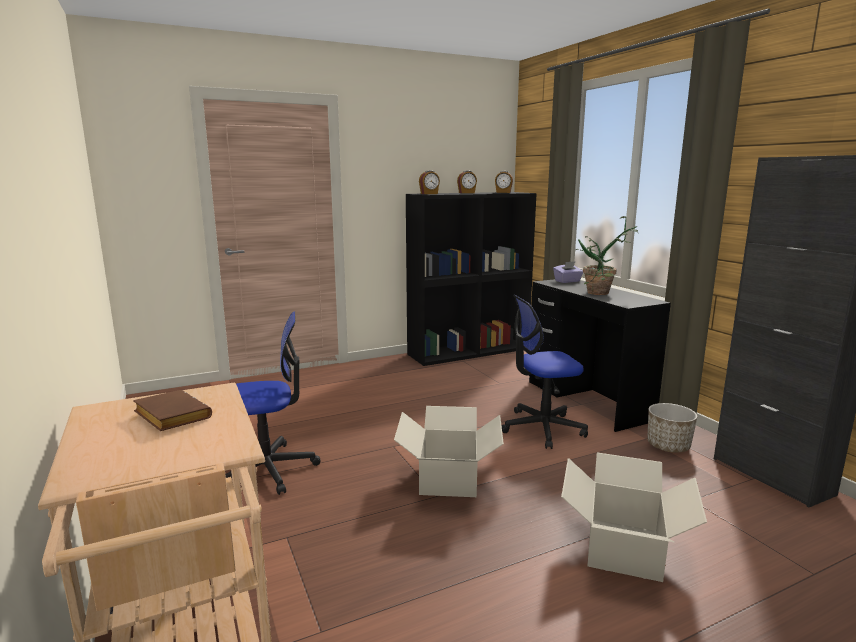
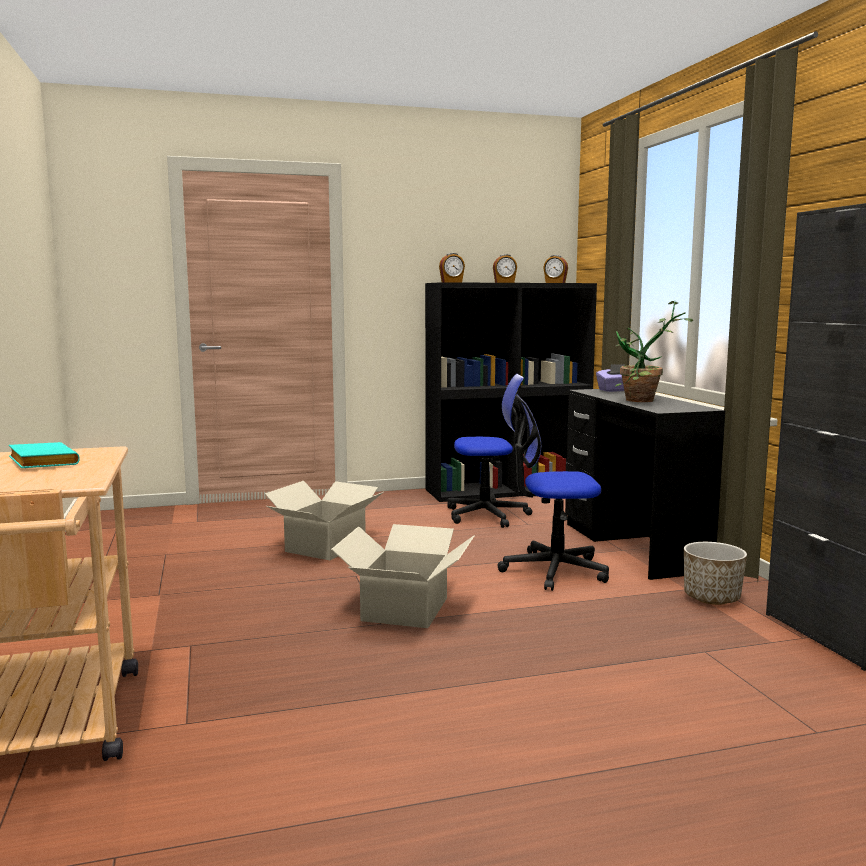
camera: 10 degrees right, 5 degrees down
(169, 416) = (40, 463): brown book -> turquoise book
(269, 469) = (201, 586): office chair -> office chair (487, 515)
(622, 548) = (579, 687): cardboard box -> cardboard box (325, 547)

